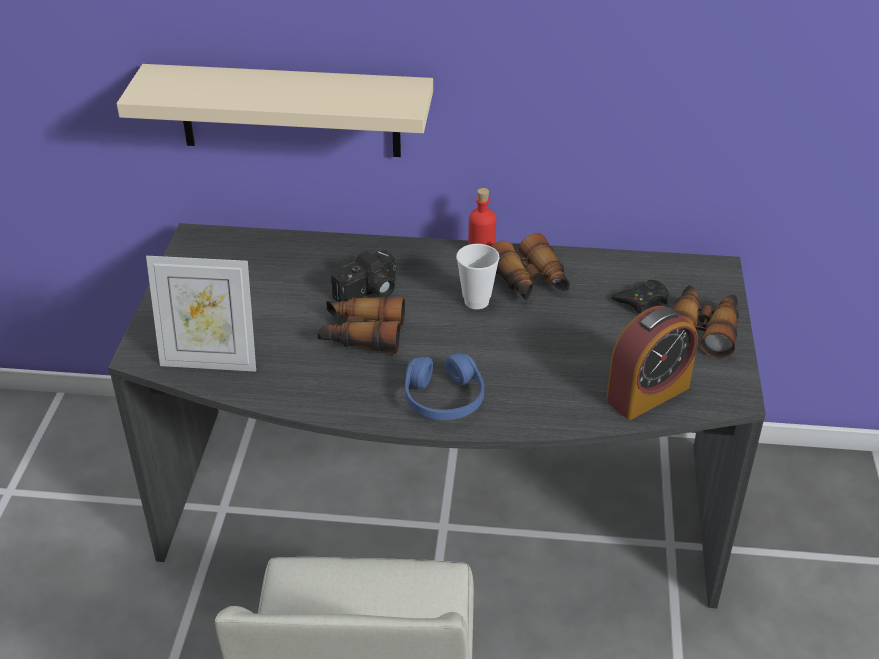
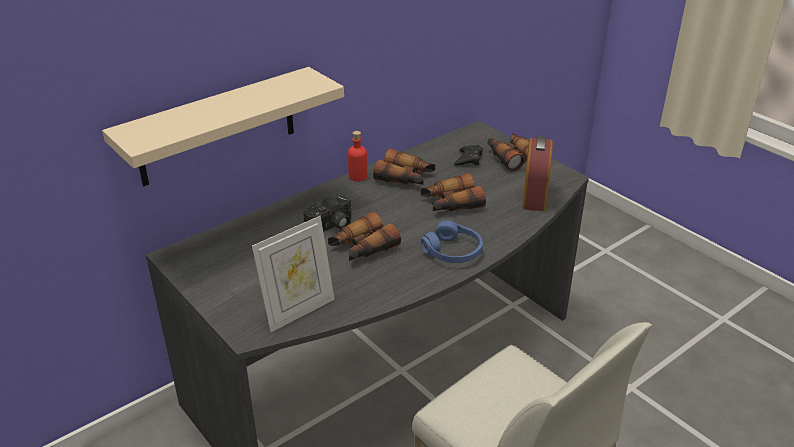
camera: 45 degrees left, 5 degrees down
(368, 293) = (331, 227): camera -> camera turned 45 degrees clockwise
(476, 301) = (394, 200): cup -> none
(531, 342) = (450, 203): none -> binoculars

